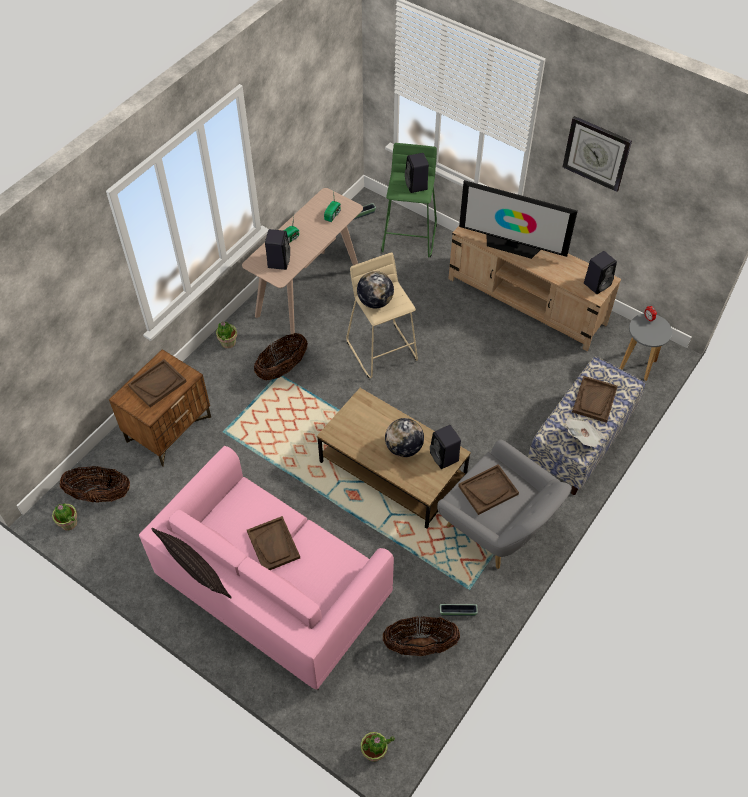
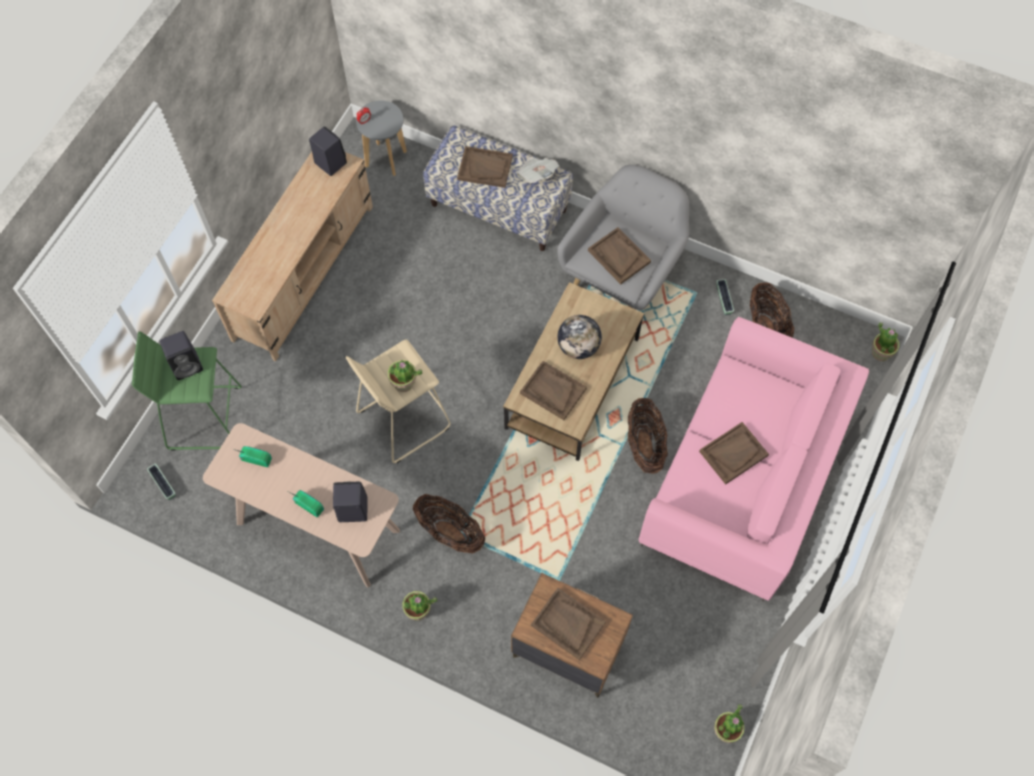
camera: 100 degrees left, 10 degrees up
(100, 495) = (679, 705): basket -> basket (644, 445)
(195, 571) = (814, 499): pillow -> none
(365, 423) = (553, 391): none -> brown tray
(375, 302) = (404, 383): globe -> potted plant
(445, 457) = (581, 305): black speaker -> none
(512, 245) = (276, 253): television -> none
(596, 153) = (232, 98): wall clock -> none

